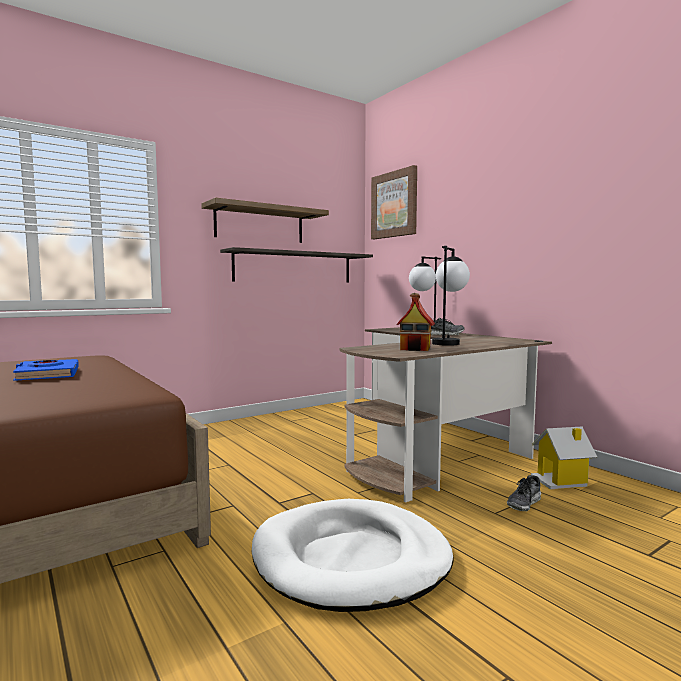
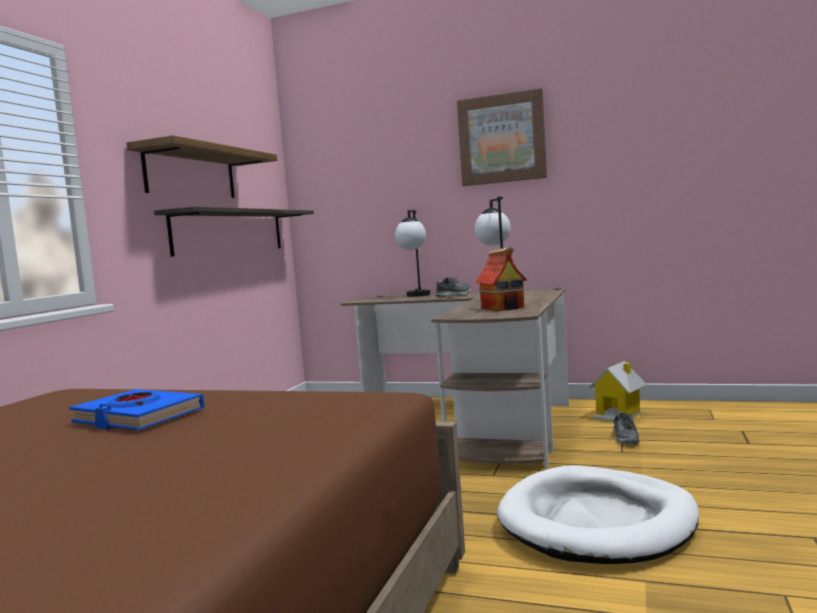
camera: 35 degrees left, 0 degrees up
(394, 204) = (336, 148): picture -> picture (502, 139)

